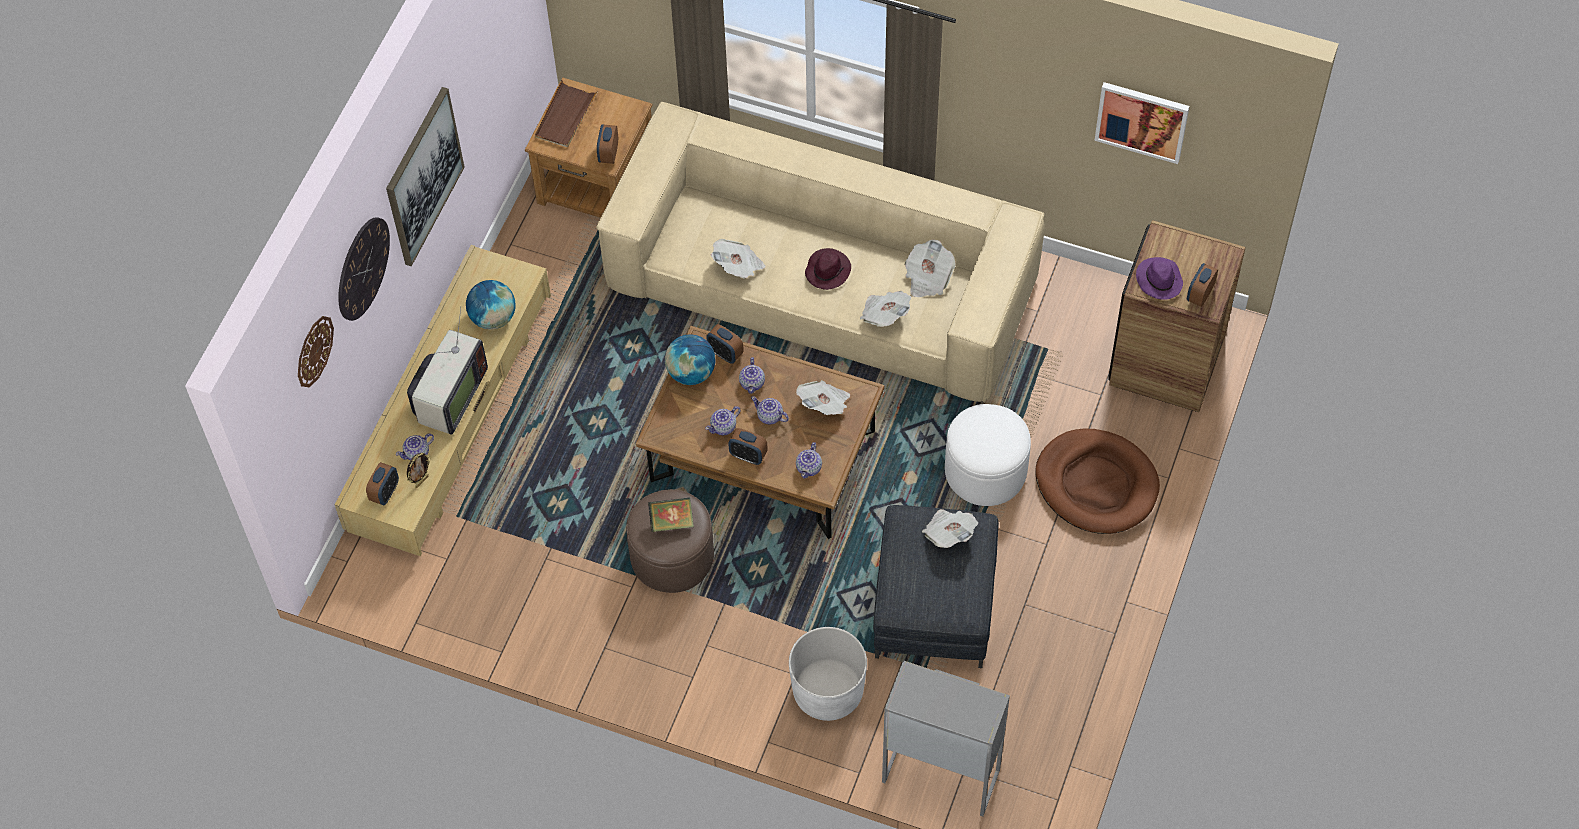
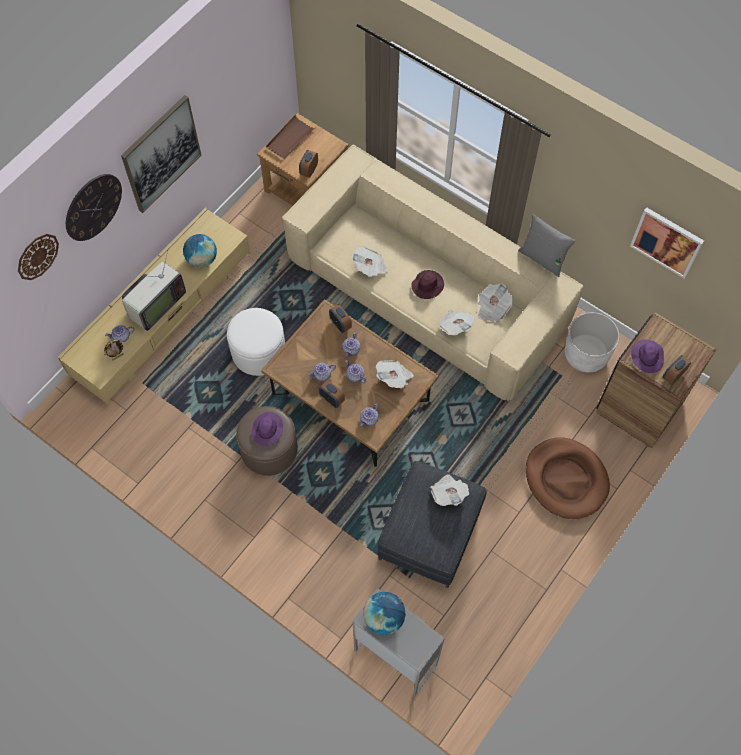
camera: 15 degrees right, 5 degrees up
(385, 492) = (92, 358): alarm clock -> none
(671, 521) = (267, 430): book -> purple hat
(691, 373) = (313, 331): globe -> globe (384, 618)
(828, 691) = (339, 574): white planter -> white planter (586, 354)
(977, 191) = (542, 259): none -> grey pillow
(985, 470) = (494, 448): white ottoman -> white ottoman (258, 351)

